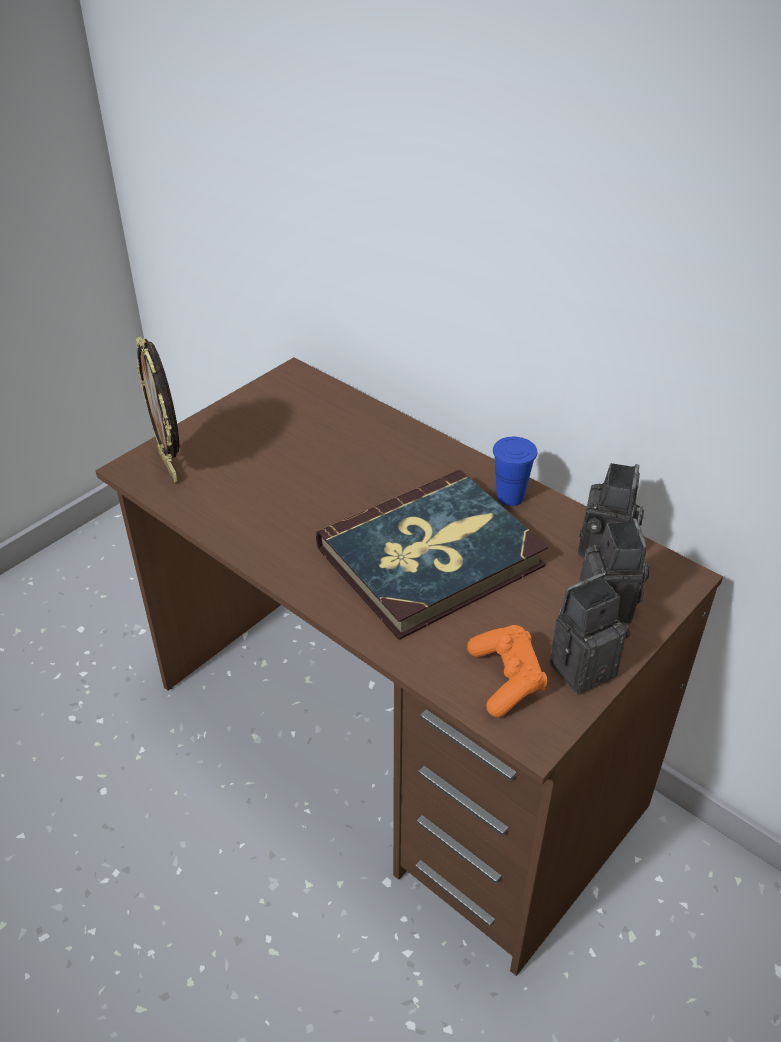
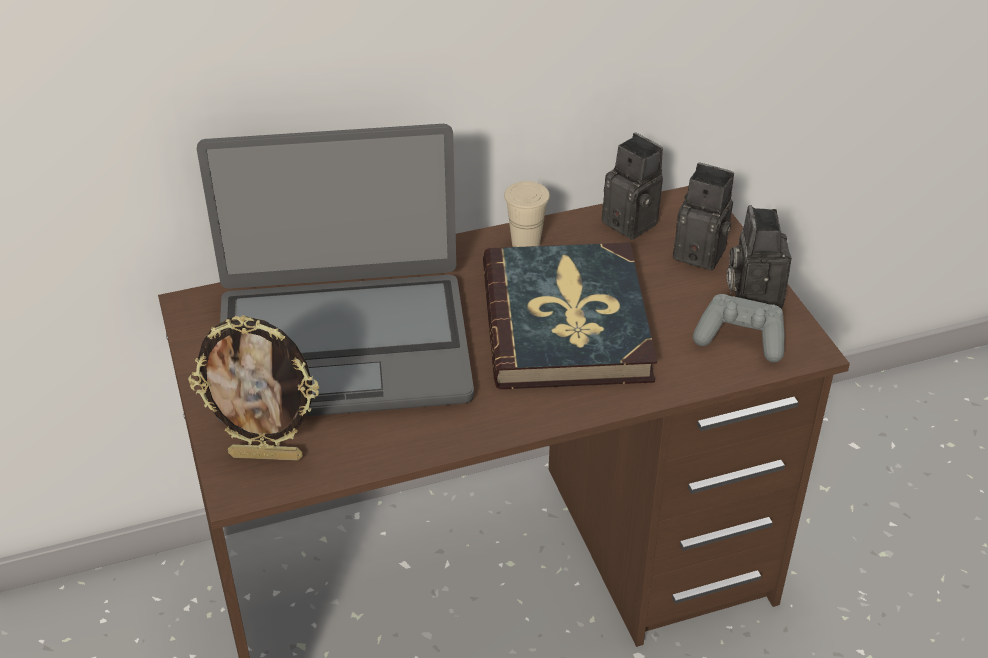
camera: 60 degrees left, 0 degrees up
(306, 454) = (343, 346): none -> laptop
(506, 679) = (740, 339): orange game controller -> grey game controller
(510, 497) = (525, 244): blue cup -> beige cup

